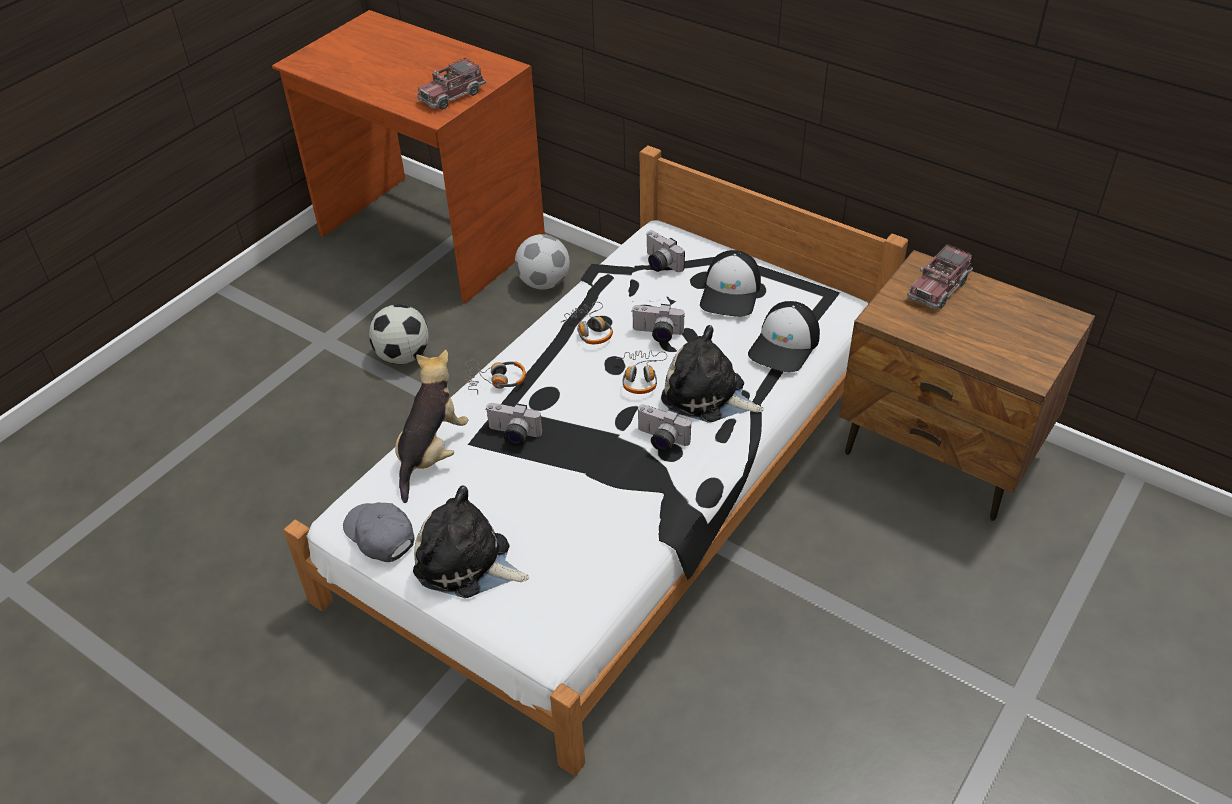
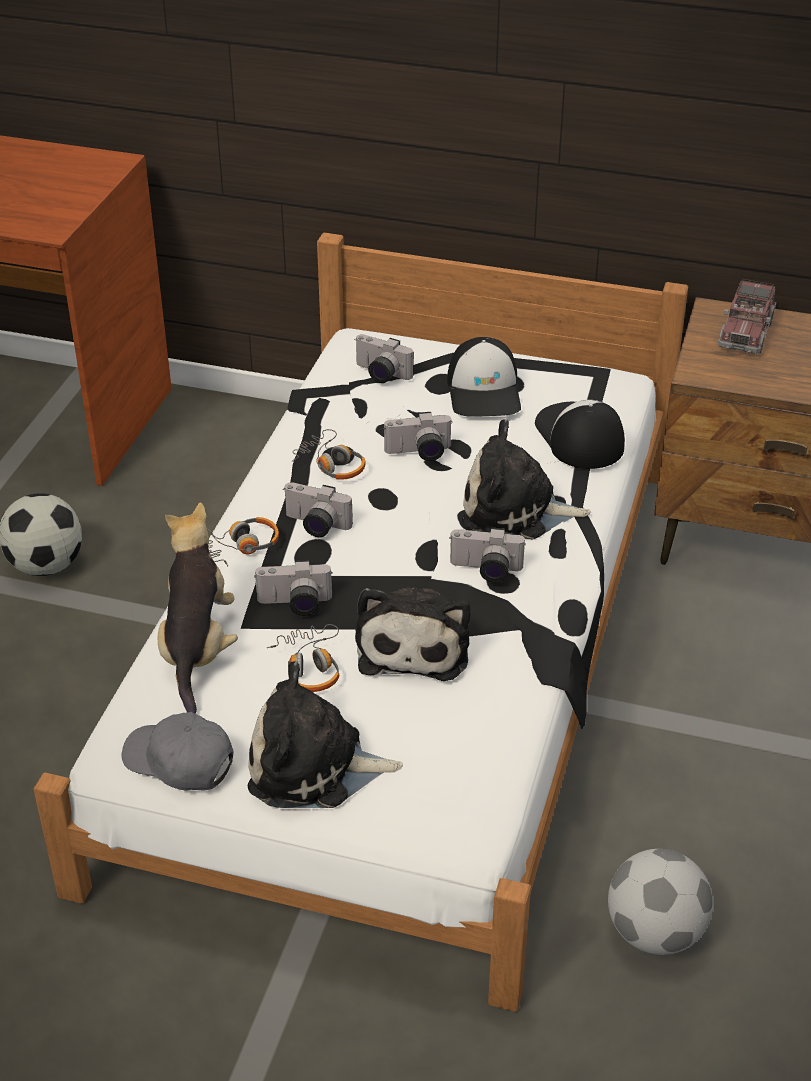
camera: 20 degrees left, 5 degrees down
(452, 95) = (60, 203): toy truck -> none
(543, 283) = (195, 443): football -> football (654, 933)
(556, 376) = (315, 526): none -> camera
(582, 486) = (414, 644): none -> plush toy
(641, 377) = (424, 505): headphones -> headphones (310, 666)
(785, 345) = (578, 437): cap -> cap turned 150 degrees clockwise

